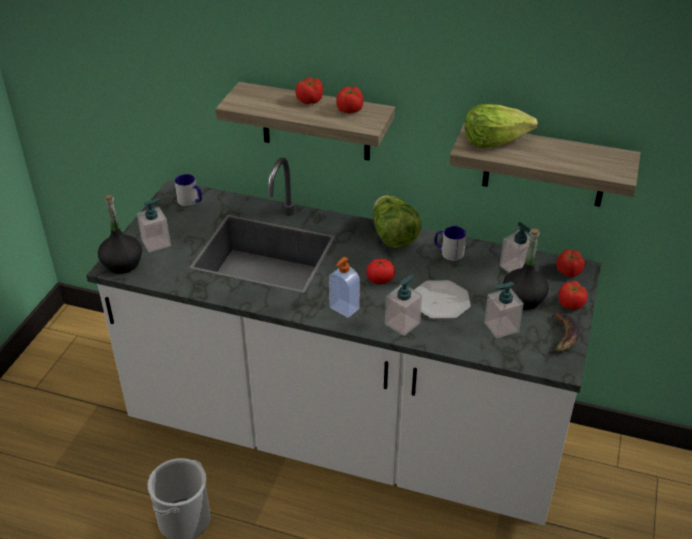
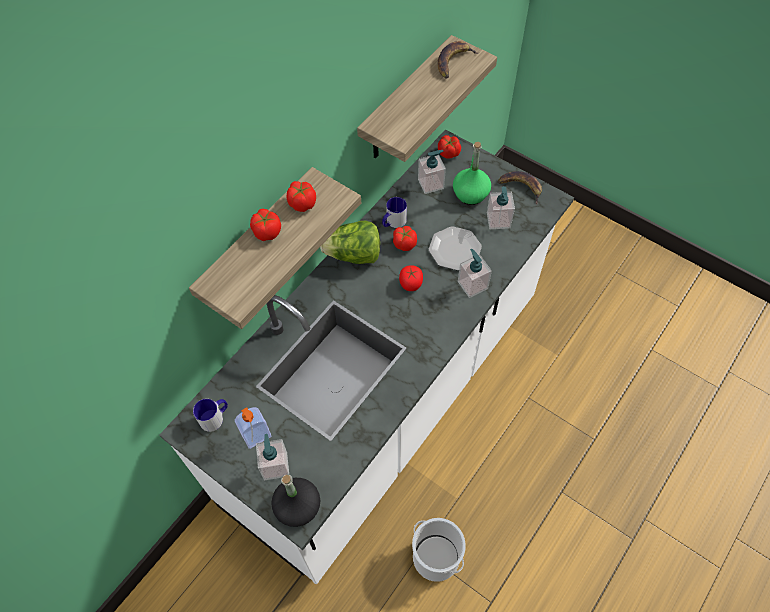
camera: 70 degrees left, 20 degrees up
(343, 309) = (439, 322): soap dispenser -> soap dispenser (257, 436)
(494, 141) = (397, 116): lettuce -> none
(523, 299) = (470, 194): black bottle -> green bottle
(571, 304) = (486, 167): tomato -> tomato (404, 244)
(600, 159) = (453, 62): none -> banana

